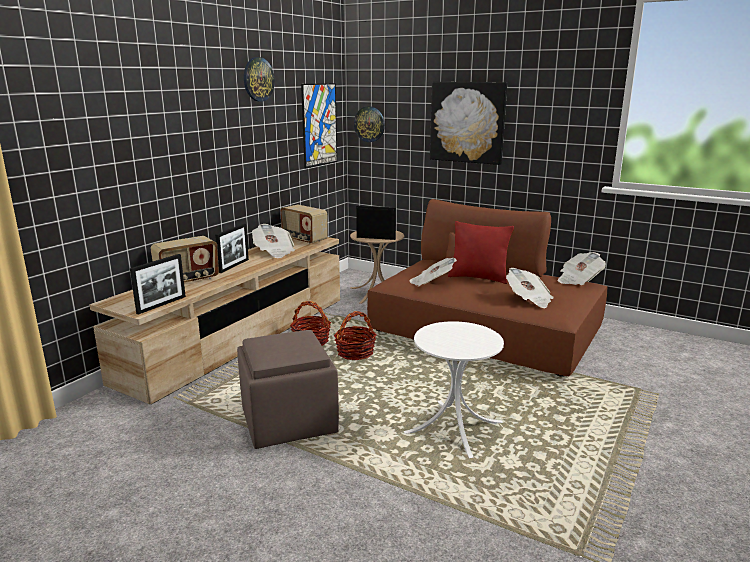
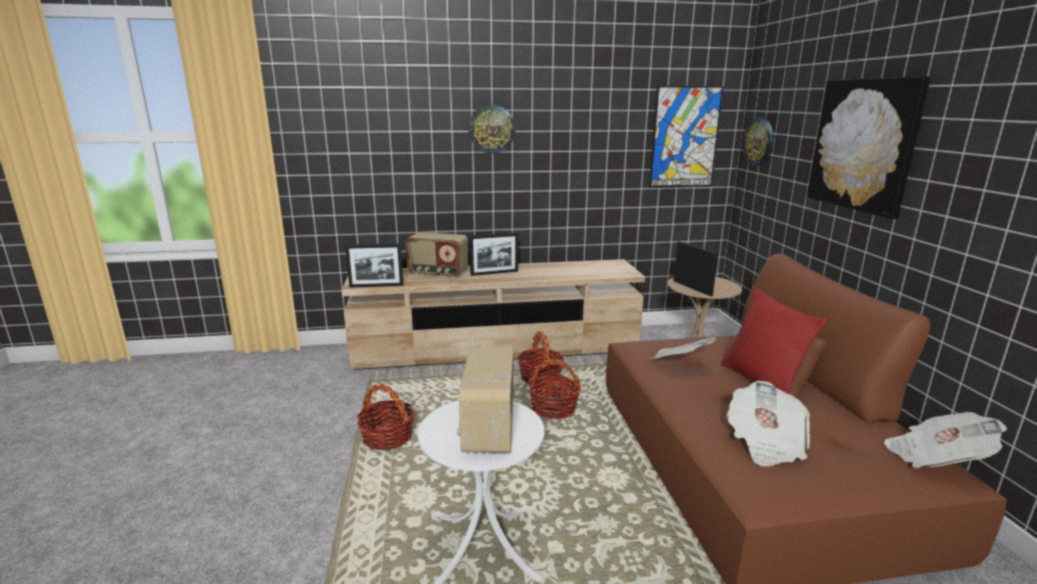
camera: 50 degrees right, 0 degrees up
(258, 79) = (584, 79): wall clock -> wall clock (491, 129)
(274, 252) = (554, 271): newspaper -> none
(288, 422) = (387, 437): brown ottoman -> basket
(304, 240) = (609, 268): radio -> radio (488, 429)

